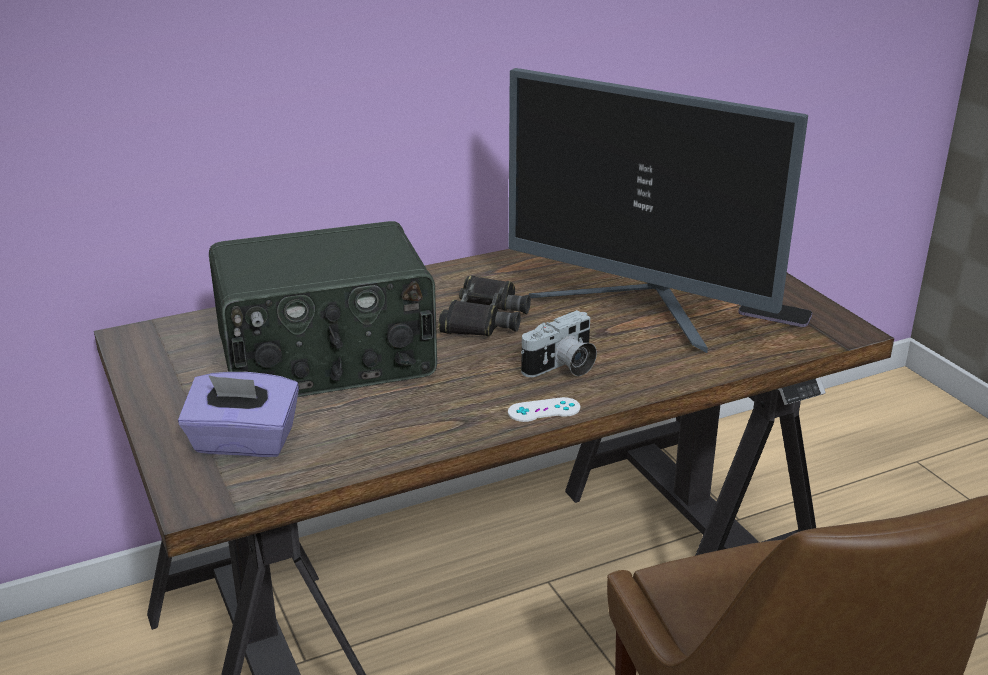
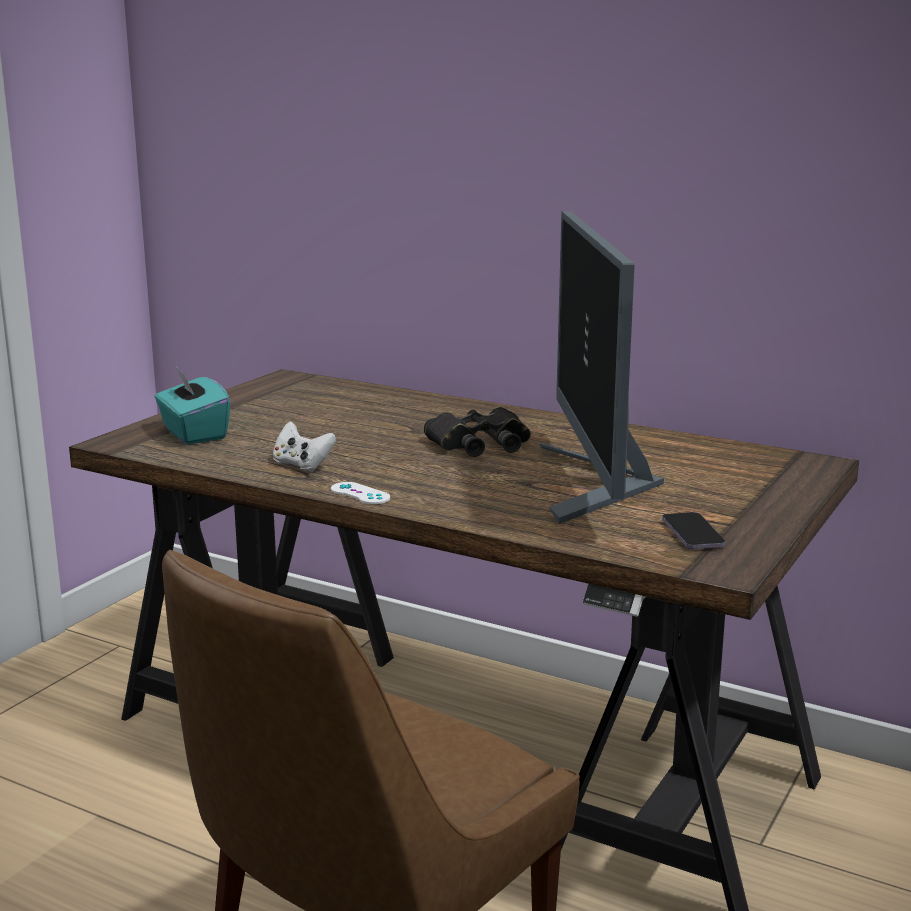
camera: 55 degrees right, 10 degrees down
(243, 443) = (193, 433): purple tissue box -> turquoise tissue box
(326, 360) = (334, 423): radio -> none
(430, 413) = (302, 465): none -> white game controller
(562, 367) = (440, 484): camera -> none

